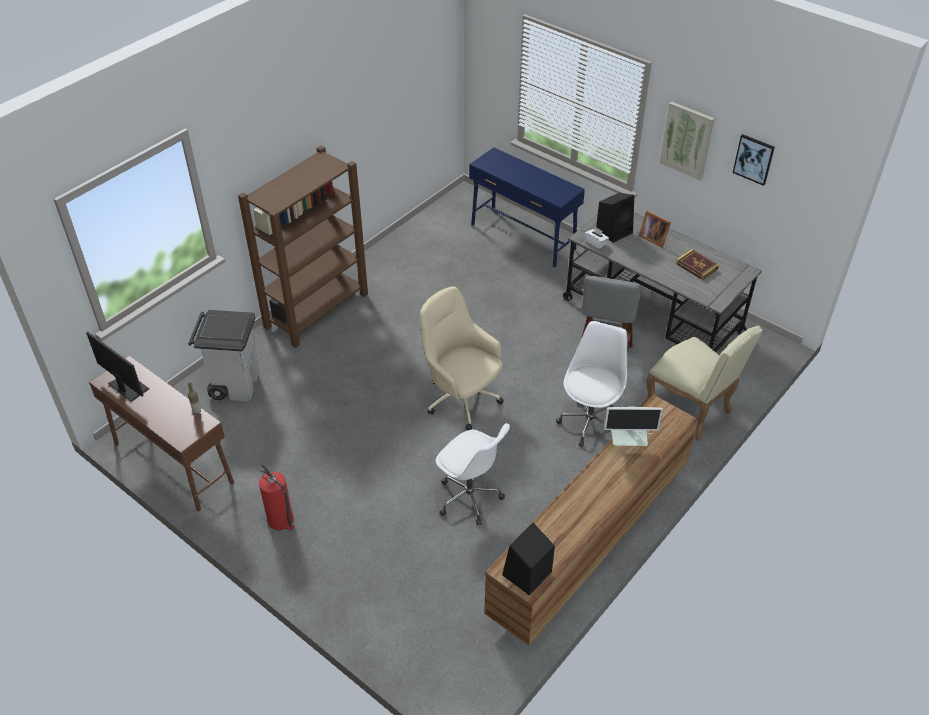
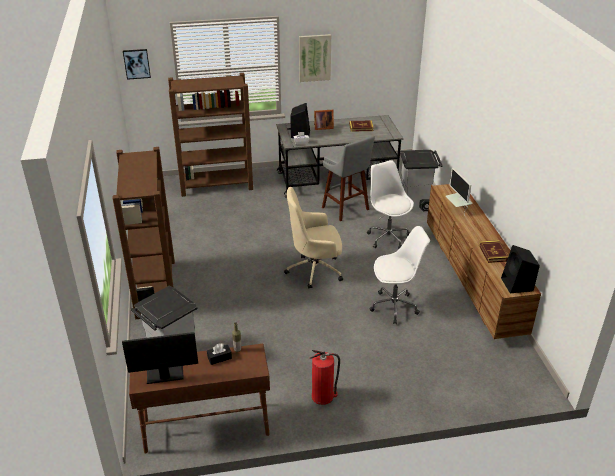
camera: 50 degrees left, 10 degrees down
(176, 406) = (219, 358): none -> black tissue box
(522, 237) = (216, 185): blue console table -> brown bookcase
(569, 522) = (493, 253): none -> book
(627, 446) = (458, 210): monitor -> monitor turned 120 degrees clockwise
(689, 410) = (416, 204): beige chair -> grey trash can
(754, 159) = (361, 49): picture -> picture (136, 63)

